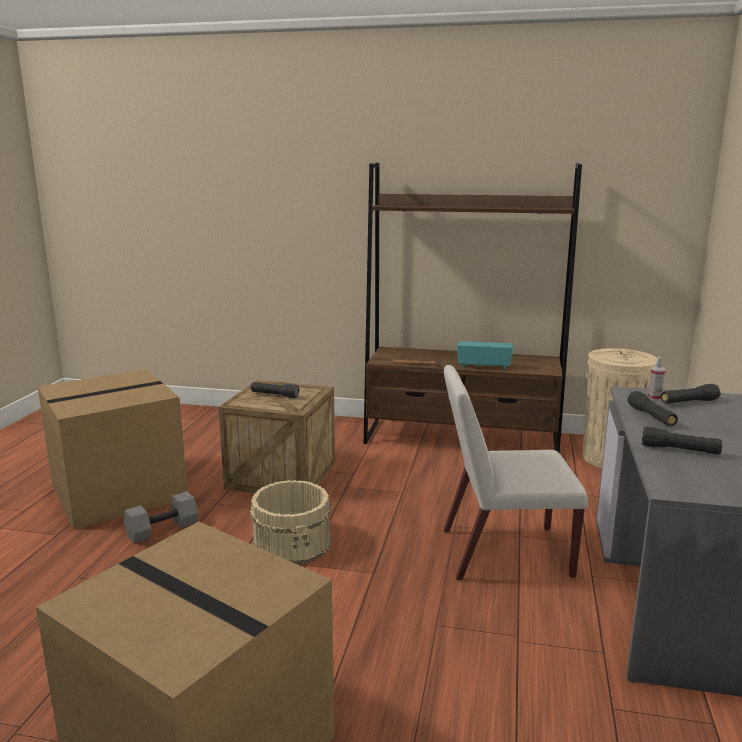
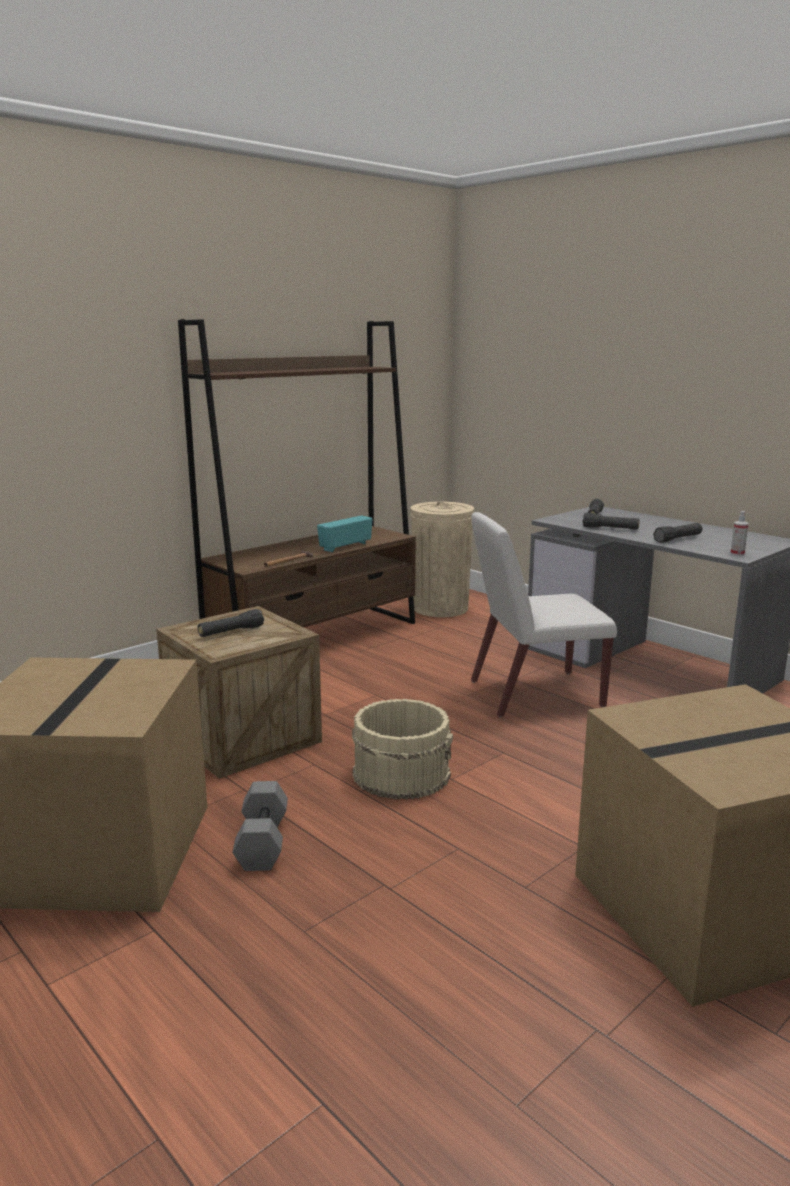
camera: 55 degrees left, 0 degrees up
(503, 553) = (534, 694): white chair -> white chair turned 45 degrees clockwise
(654, 398) = (574, 519): spray bottle -> spray bottle (737, 553)

